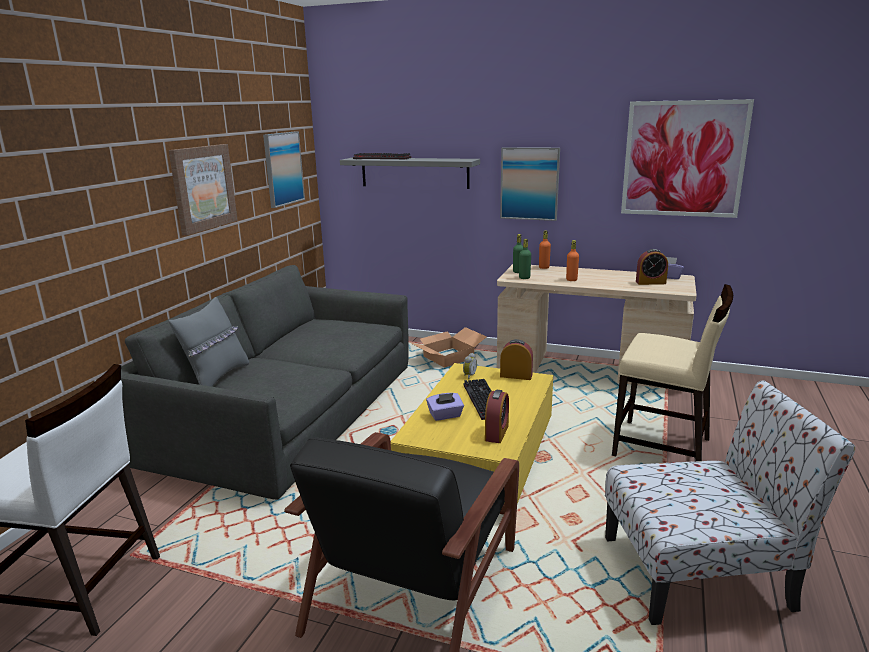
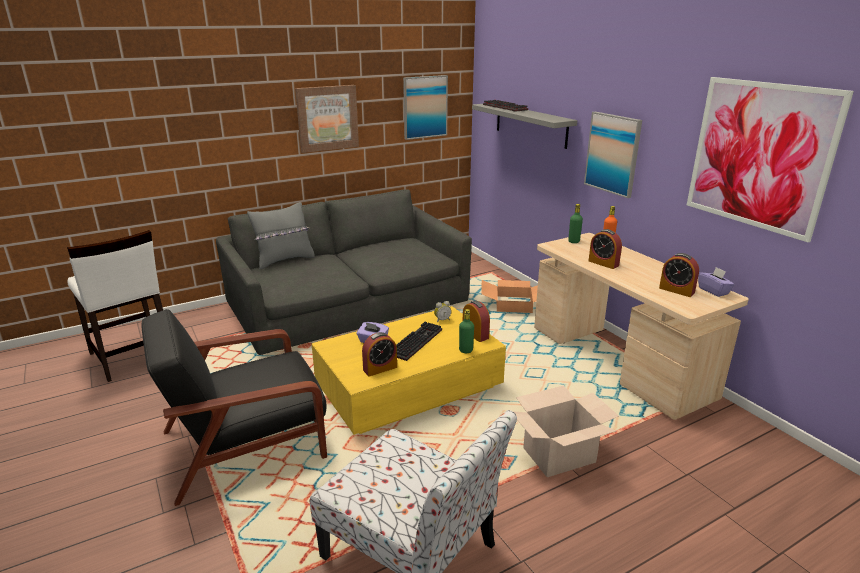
camera: 40 degrees right, 5 degrees up
(524, 278) = (565, 248): green bottle -> green bottle (466, 350)
(571, 280) = (603, 263): orange bottle -> alarm clock
(662, 448) = (559, 456): beige chair -> cardboard box

